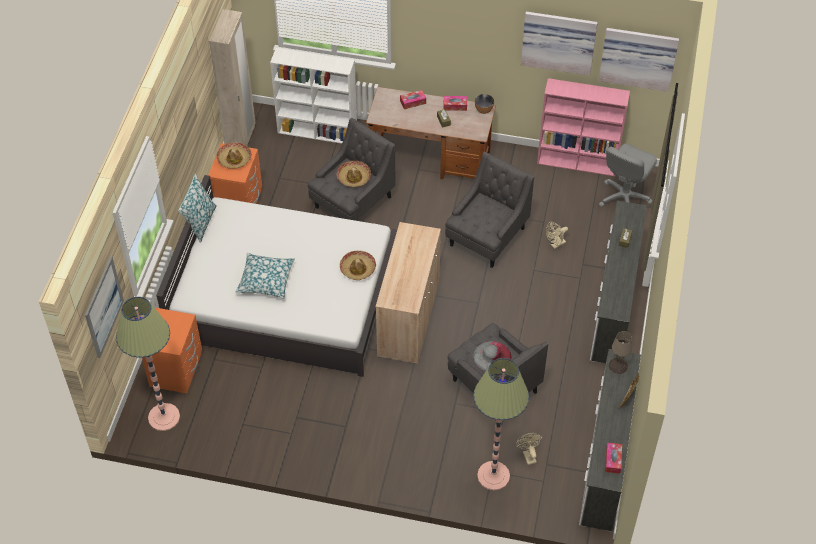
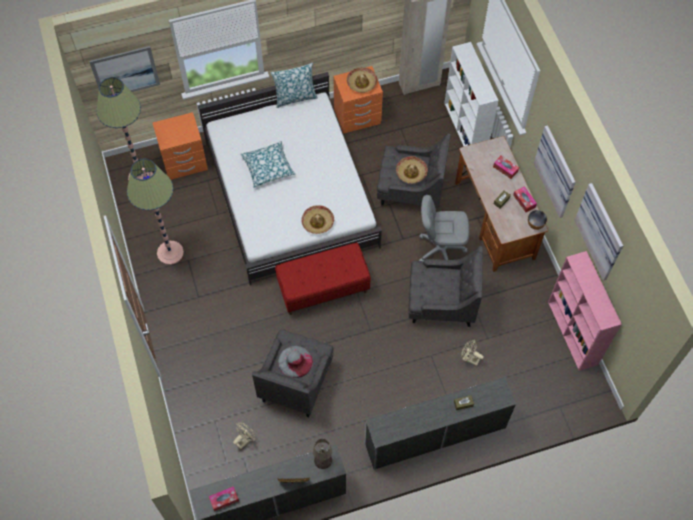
camera: 60 degrees right, 10 degrees up
(409, 318) = (323, 288): beige cabinet -> red bench
(493, 476) = (211, 423): floor lamp -> floor lamp (170, 252)
(624, 198) = (558, 390): grey office chair -> grey office chair (440, 249)
(638, 57) = (636, 306): picture -> picture (557, 171)

